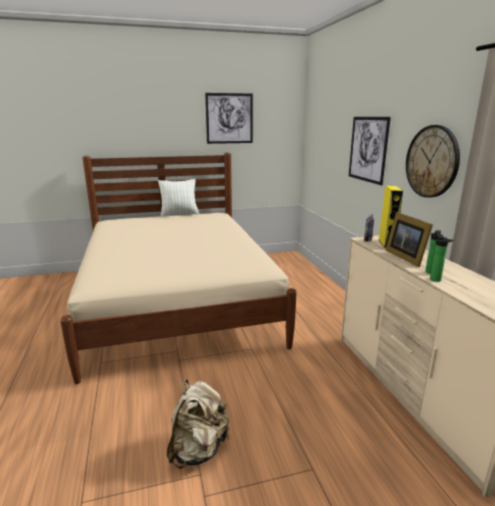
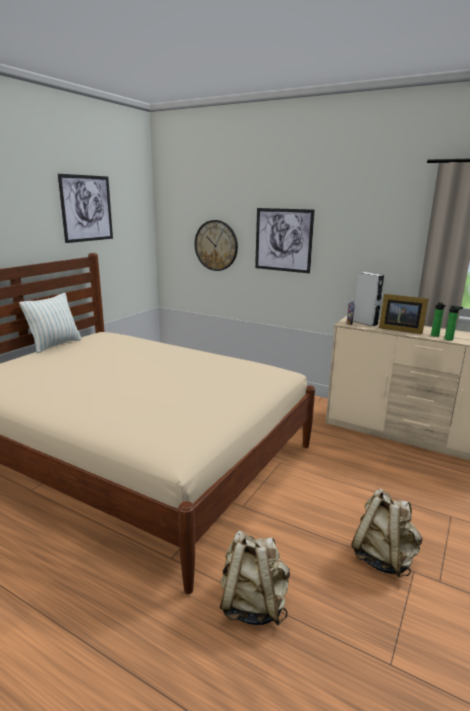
camera: 45 degrees left, 0 degrees up
(88, 411) = (253, 604): none -> beige backpack
(386, 243) = (365, 323): yellow speaker -> grey speaker
(432, 161) = (373, 248): wall clock -> wall clock (216, 245)

